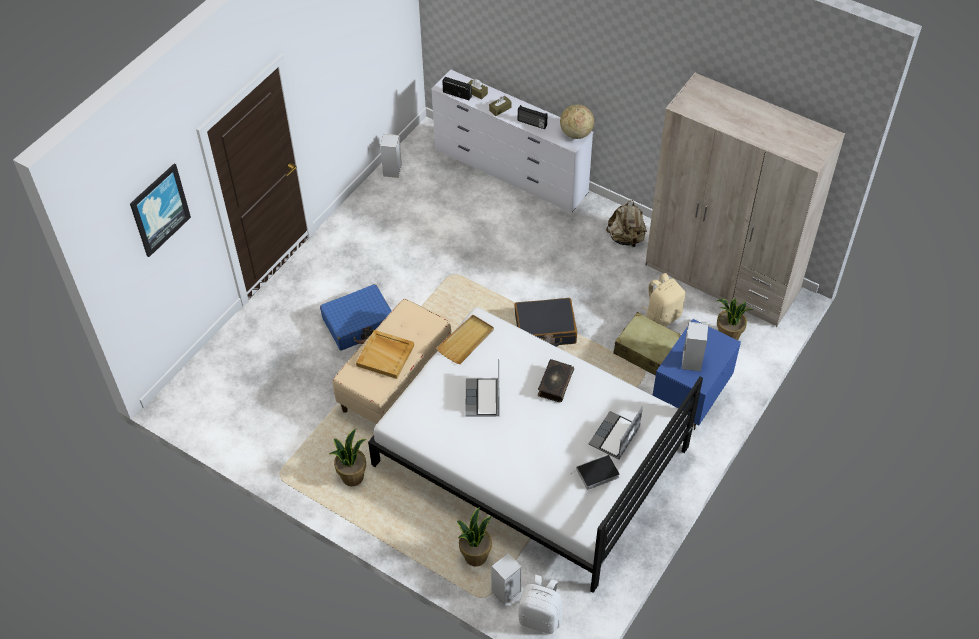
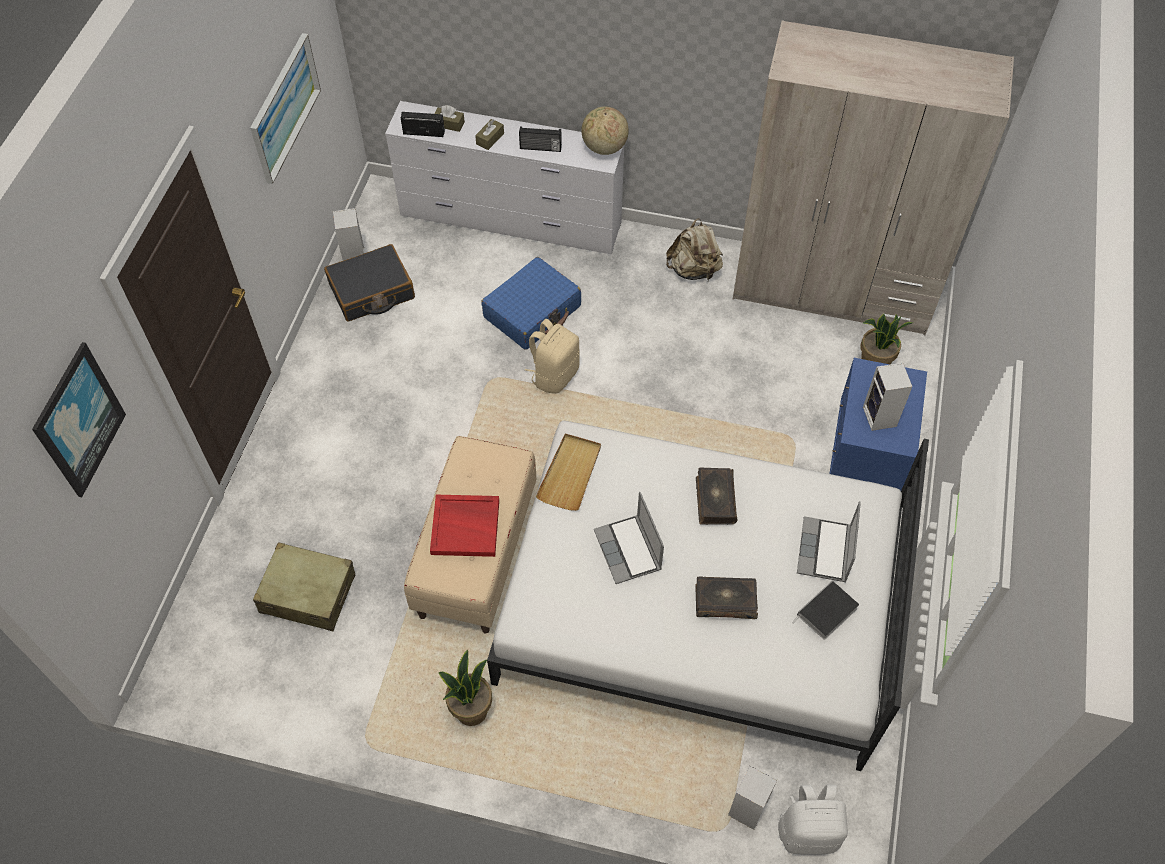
camera: 20 degrees left, 5 degrees up
(358, 55) = (284, 107): none -> picture
(359, 324) = (393, 484): blue suitcase -> blue suitcase (532, 312)
(386, 355) = (466, 526): beige tray -> red tray
(475, 556) = (685, 771): potted plant -> none
(532, 447) = (725, 601): none -> book
(545, 329) = (643, 420): black suitcase -> black suitcase (371, 291)
(646, 351) = (783, 412): beige suitcase -> beige suitcase (308, 593)
(662, 316) = (782, 360): beige backpack -> beige backpack (554, 375)

